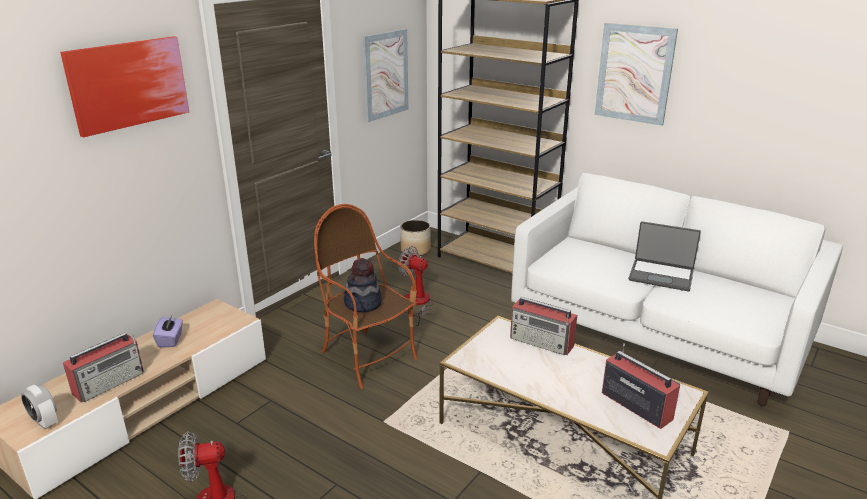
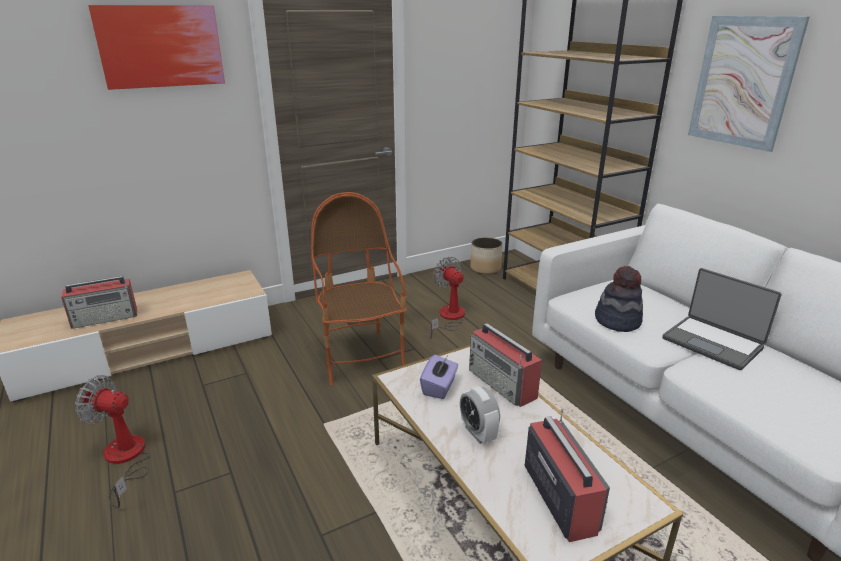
camera: 25 degrees right, 0 degrees up
(45, 422) = (33, 336): alarm clock -> alarm clock (478, 433)
(170, 340) = (182, 295): purple tissue box -> purple tissue box (439, 387)
(363, 303) = (354, 299): hat -> hat (617, 321)
(386, 75) = (472, 80): picture -> none

